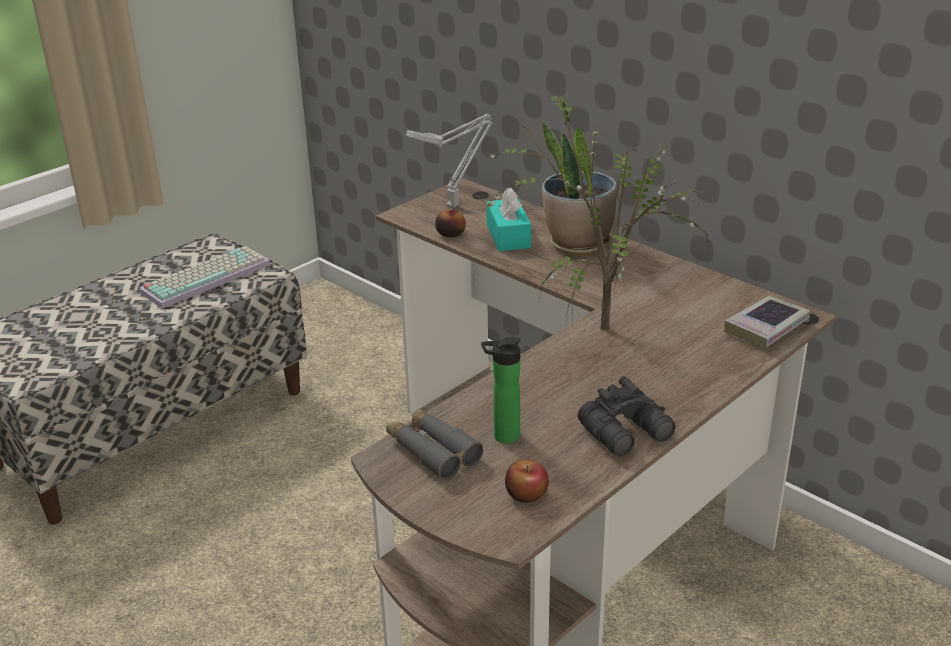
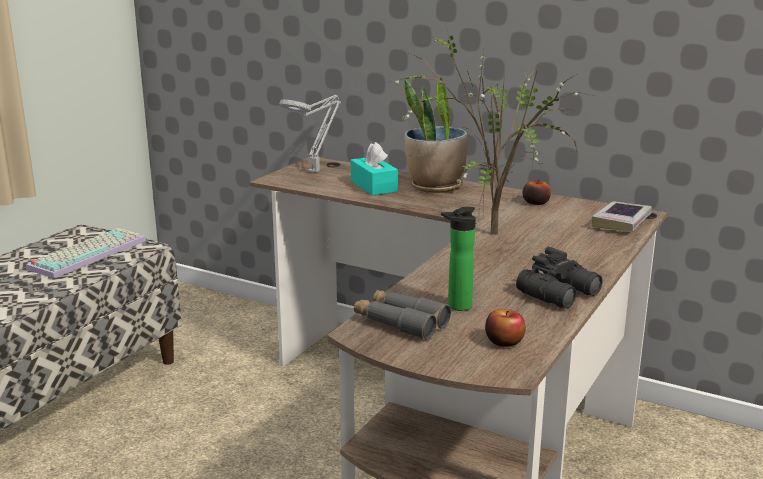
camera: 15 degrees left, 10 degrees down
(450, 234) = (323, 188): apple -> apple (535, 202)

